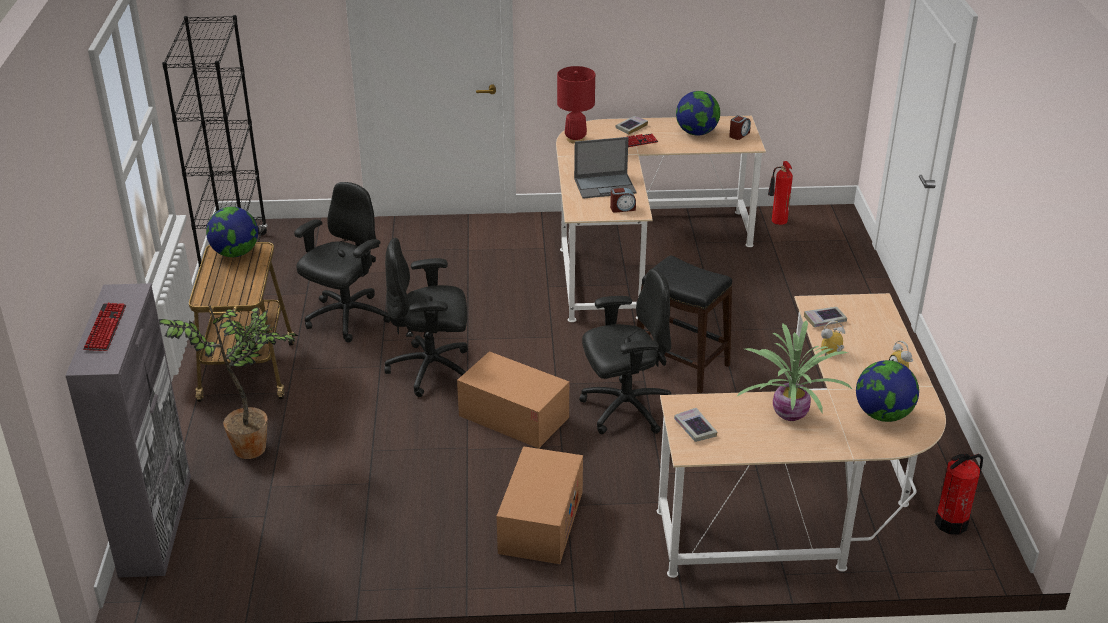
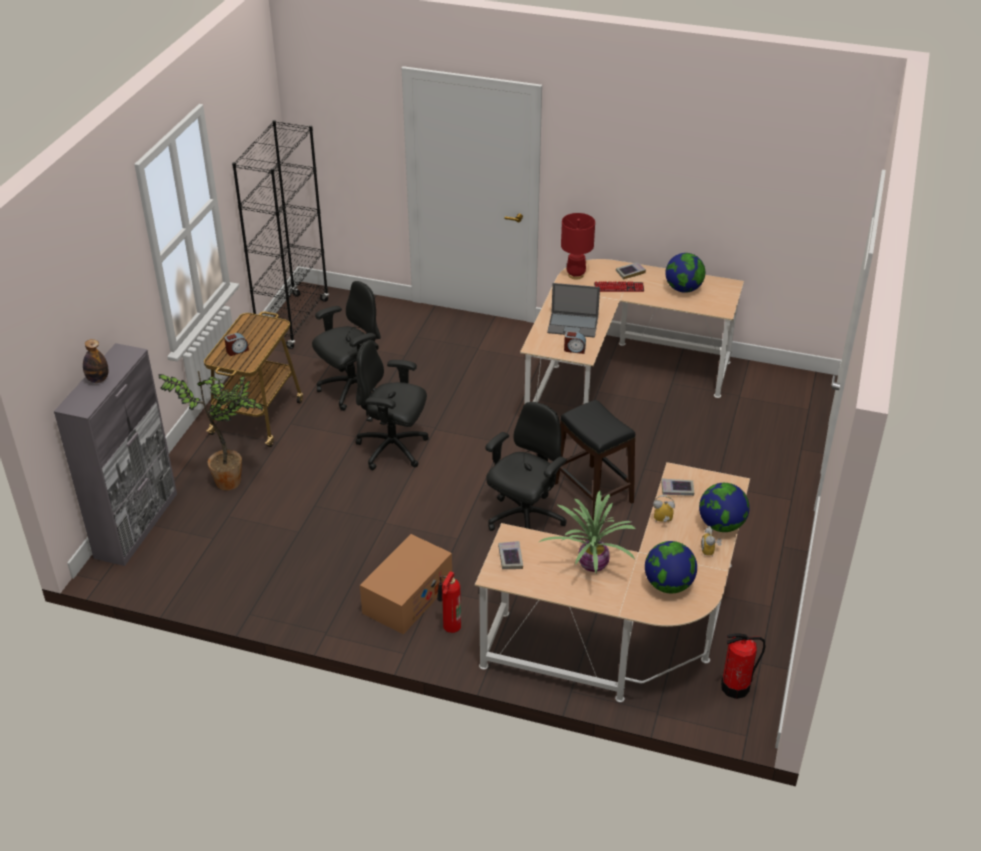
camera: 20 degrees right, 5 degrees up
(105, 328) = (98, 379): keyboard -> bottle
(235, 253) = (259, 324): globe -> globe (721, 525)
(513, 416) = (434, 504): cardboard box -> none
(624, 409) = (525, 519): black office chair -> black office chair turned 60 degrees counterclockwise
(739, 135) = (719, 298): alarm clock -> alarm clock (237, 350)
(778, 221) = (756, 378): fire extinguisher -> fire extinguisher (449, 627)

